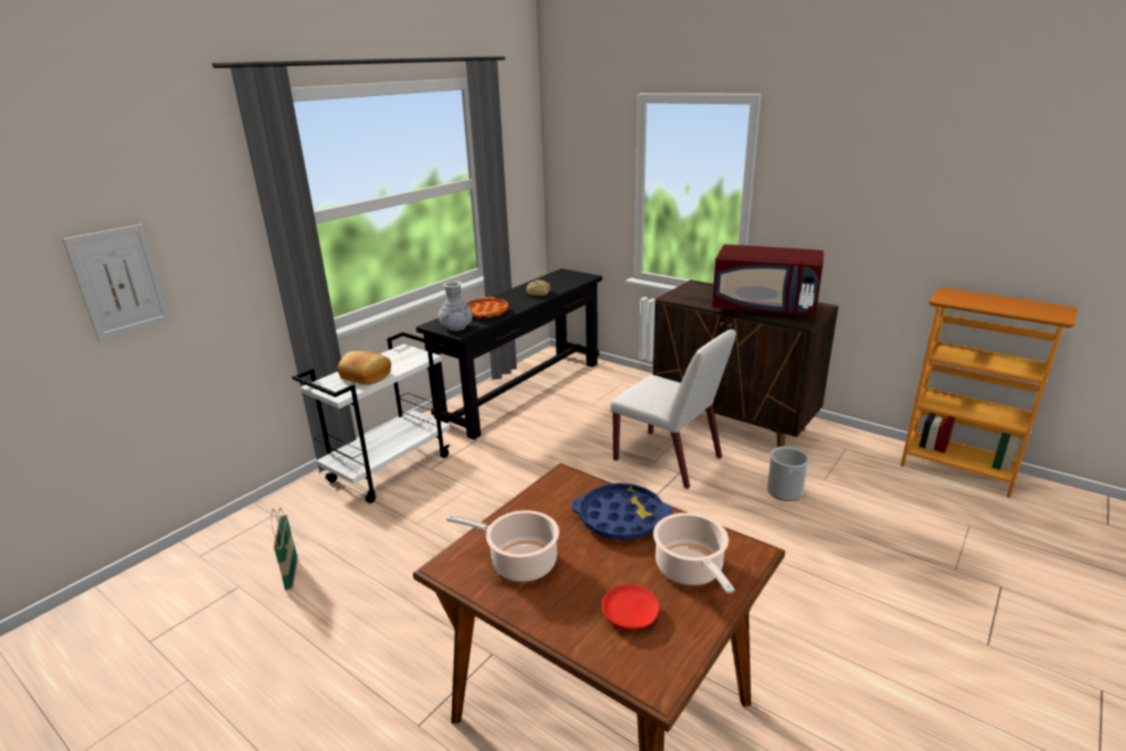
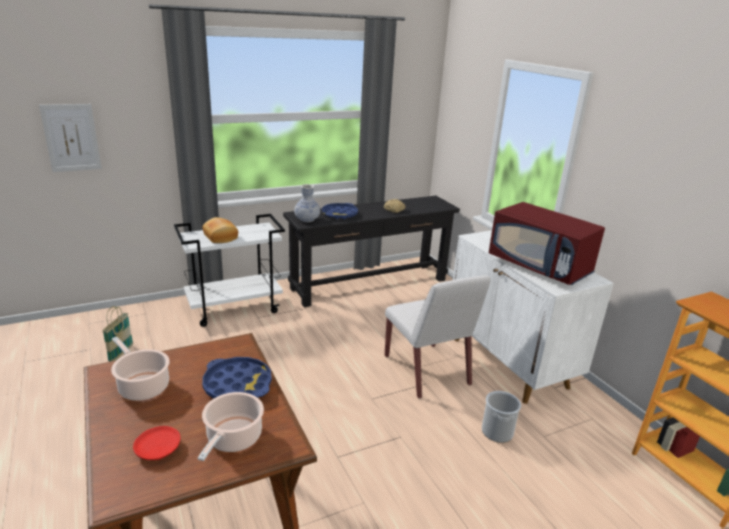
camera: 25 degrees right, 0 degrees up
(485, 312) = (339, 214): orange tray -> blue tray
(734, 424) = (509, 363): brown cabinet -> white cabinet

